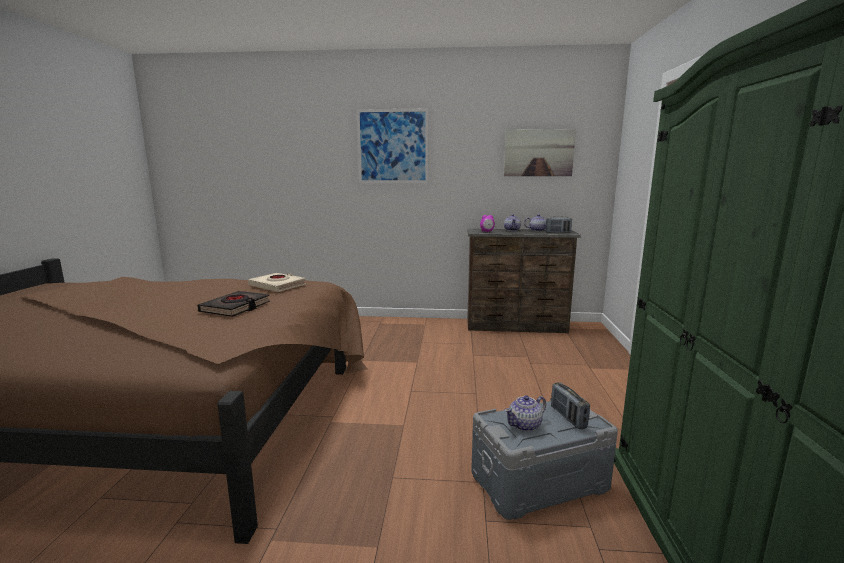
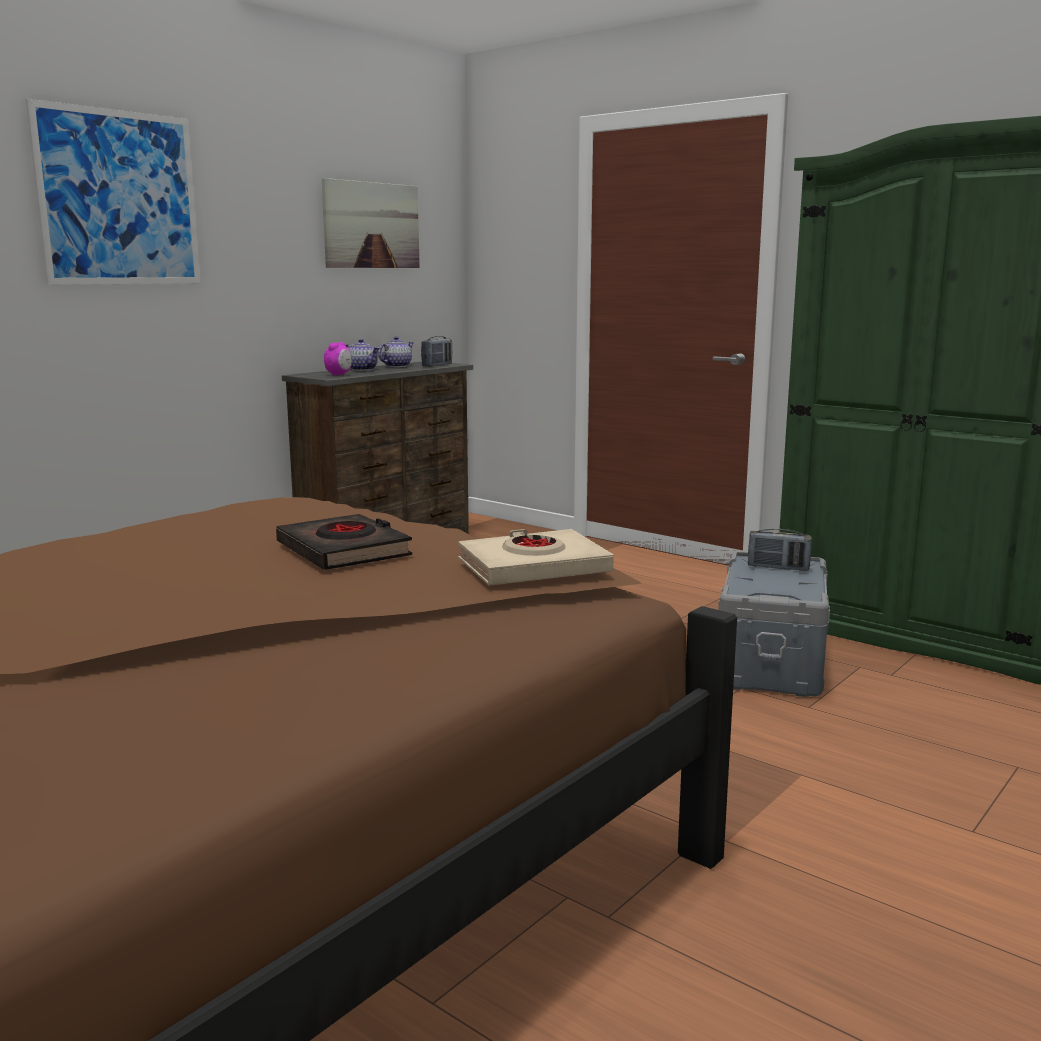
camera: 55 degrees left, 0 degrees up
(277, 286) = (243, 518): beige book -> beige book (533, 568)
(525, 425) = (773, 586): teapot -> none

